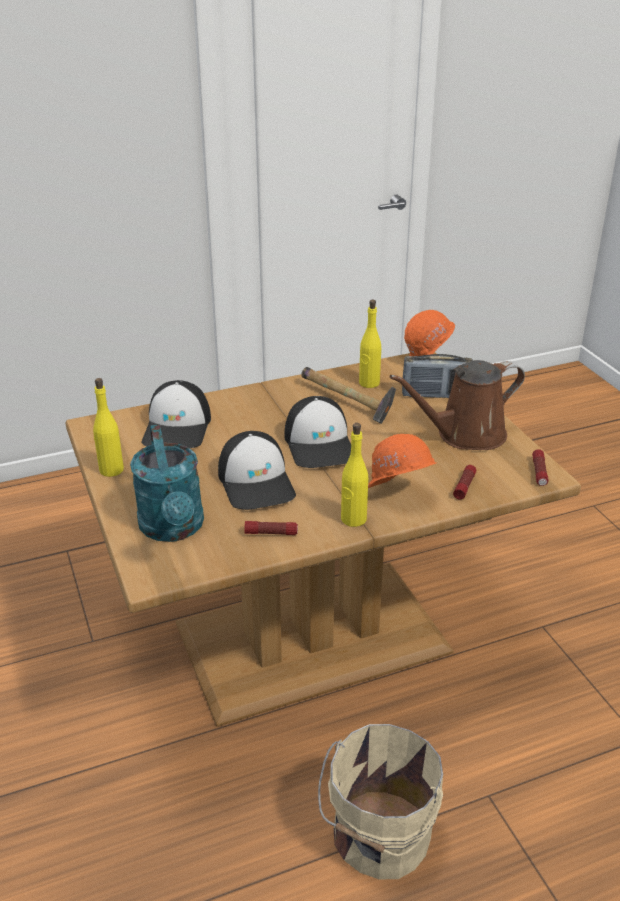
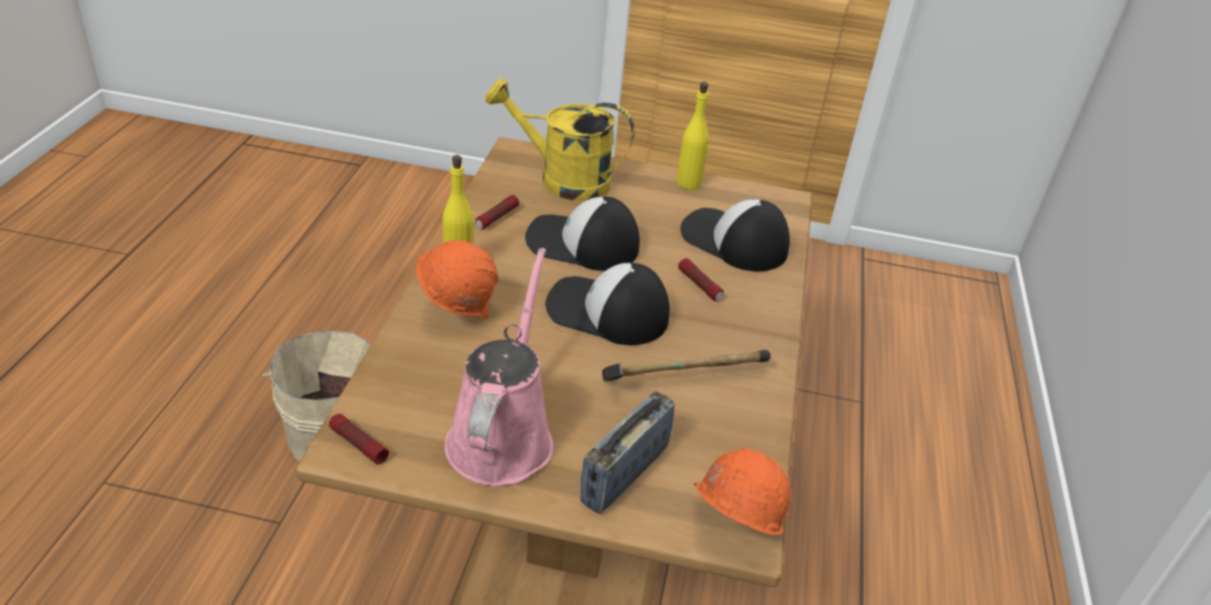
camera: 120 degrees right, 5 degrees up
(173, 529) = (562, 179): turquoise watering can -> yellow watering can
(369, 383) = (715, 429): yellow bottle -> none
(464, 486) = (413, 366): flashlight -> flashlight (700, 285)
(465, 435) = (502, 435): brown watering can -> pink watering can

